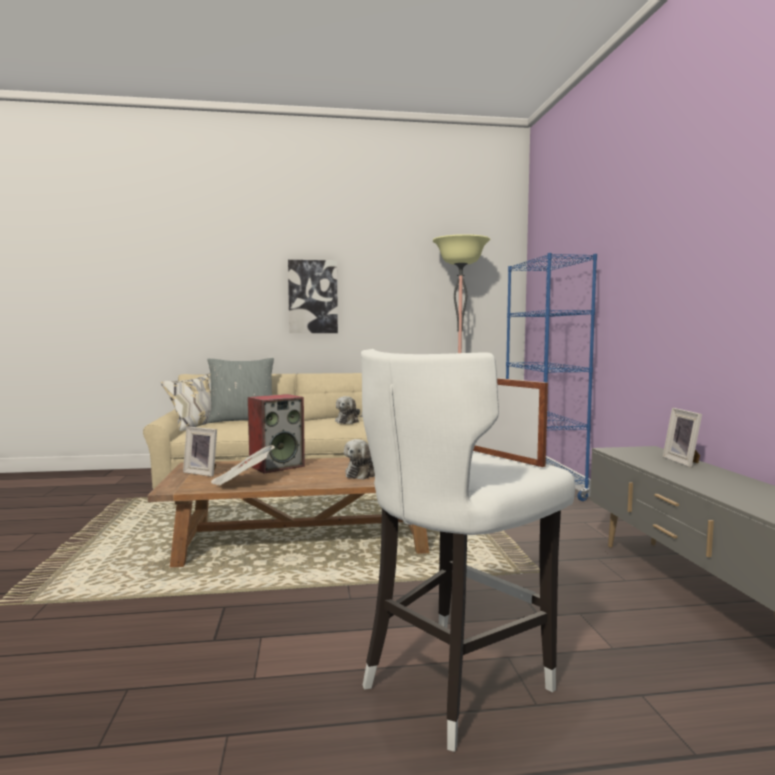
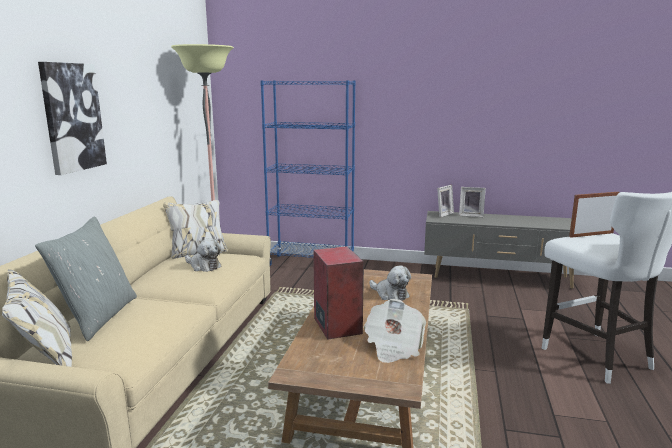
camera: 70 degrees left, 10 degrees up
(203, 473) = (339, 366): picture frame -> picture frame (443, 214)

